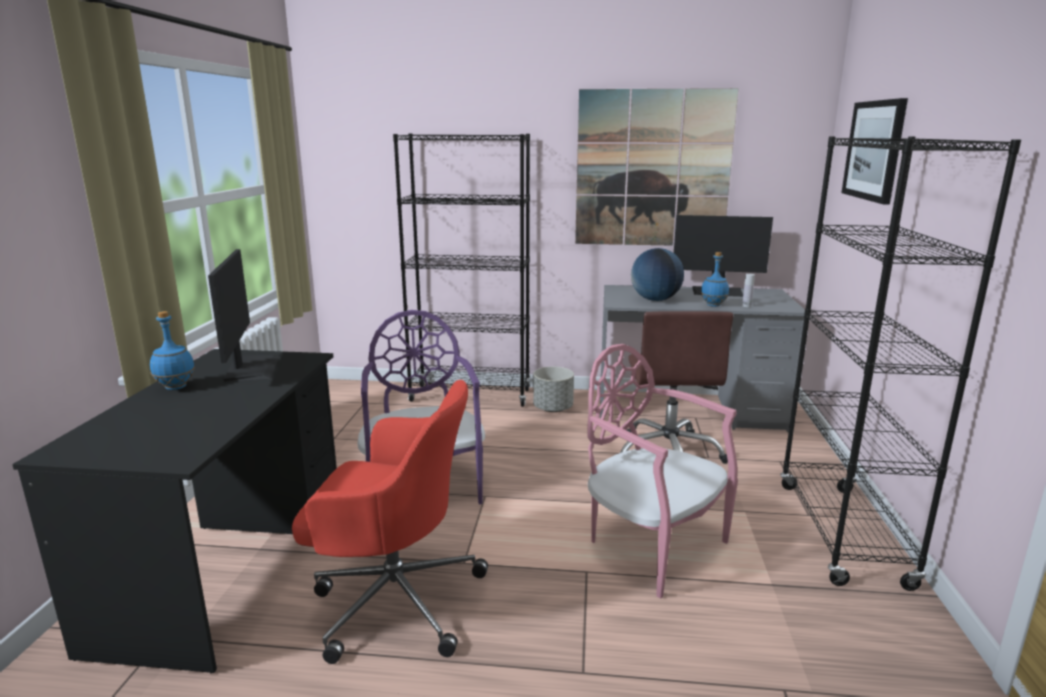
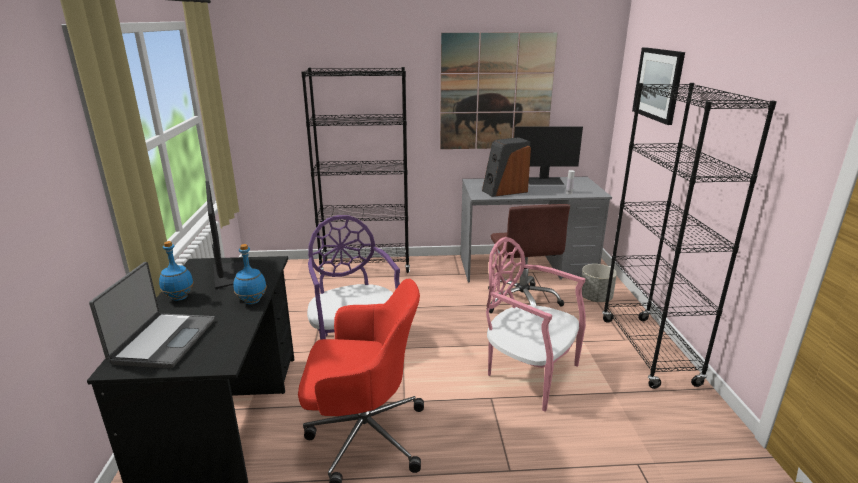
camera: 10 degrees left, 5 degrees up
(126, 430) = (163, 341): none -> laptop
(552, 408) = (430, 273): grey planter -> grey planter (595, 298)
(655, 300) = (504, 191): globe -> speaker
(713, 305) = (546, 194): blue bottle -> blue bottle (252, 301)

